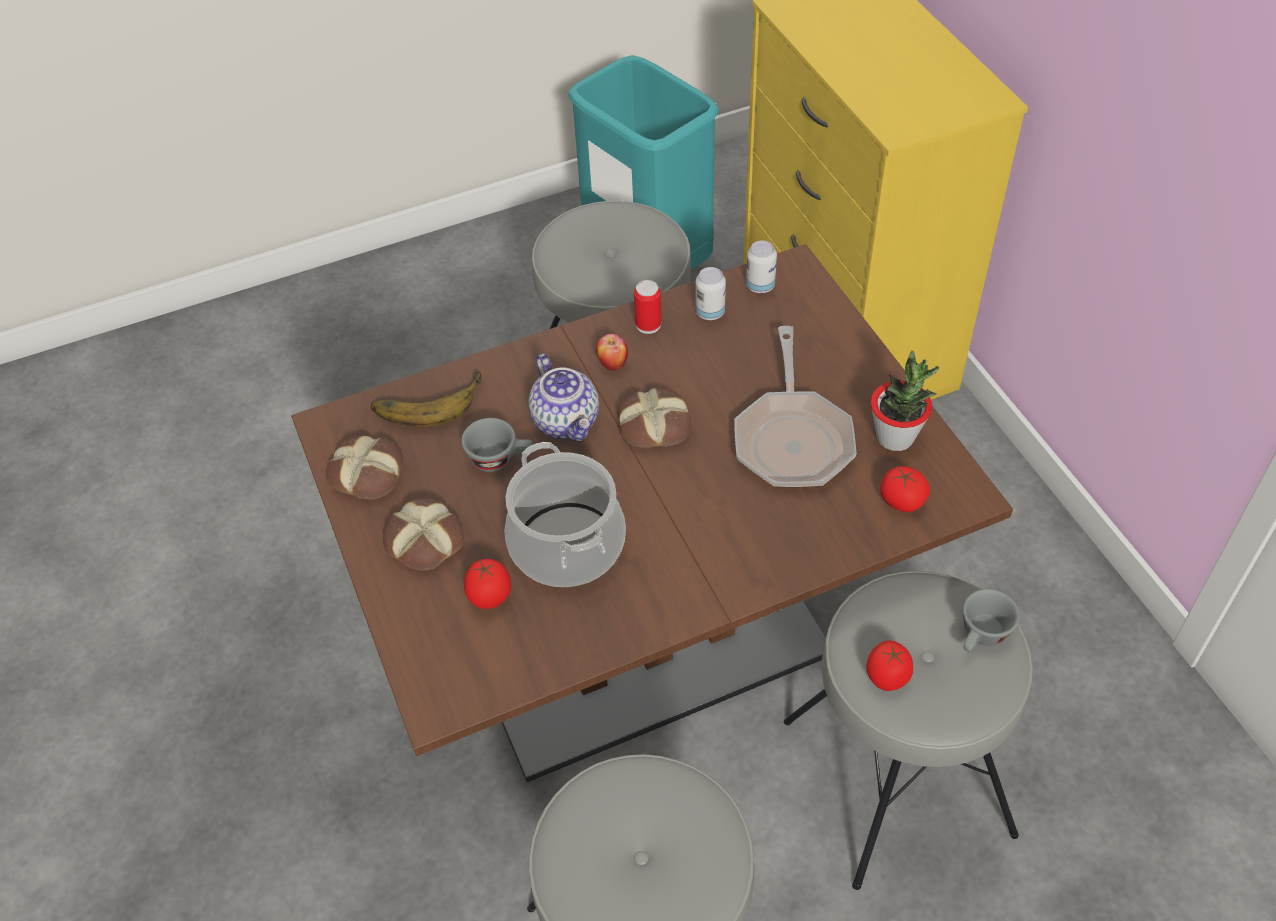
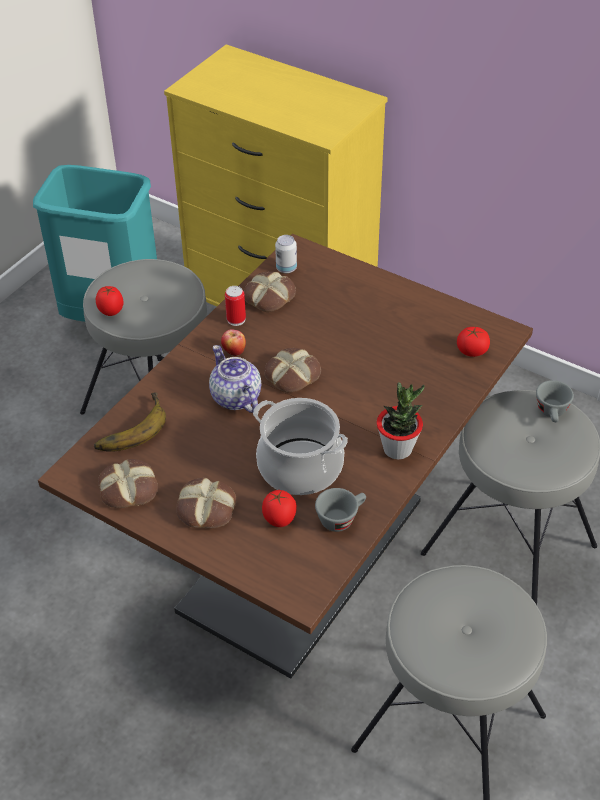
camera: 35 degrees left, 5 degrees down
(500, 458) = (211, 438): grey cup -> grey cup (341, 518)
(567, 421) = (235, 397): teapot -> teapot turned 150 degrees counterclockwise
(710, 312) = (269, 296): can -> bread
(792, 438) = (381, 345): frying pan -> none
(887, 677) = (521, 460): tomato -> tomato (111, 311)
(895, 437) = (439, 319): potted plant -> potted plant (398, 449)

